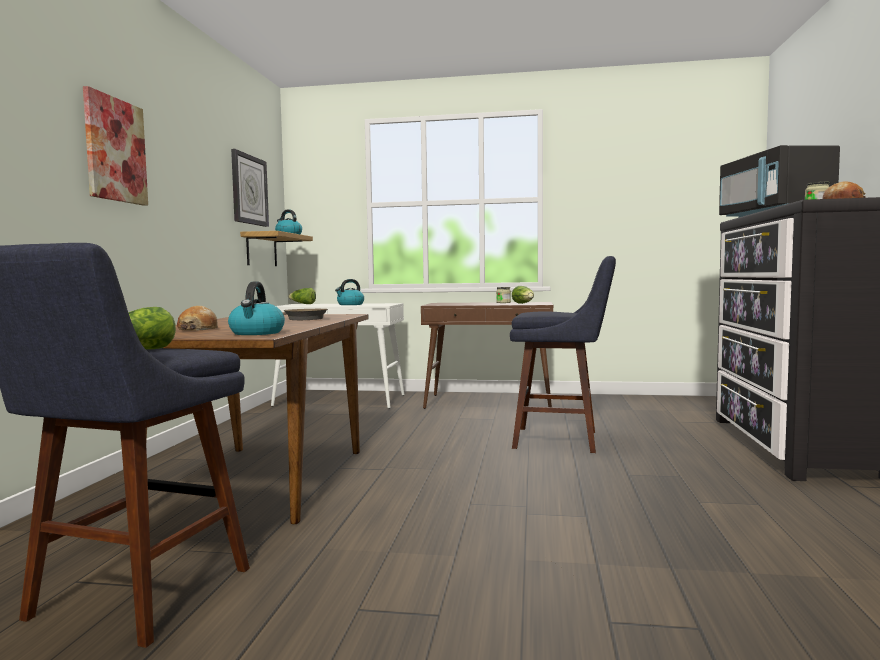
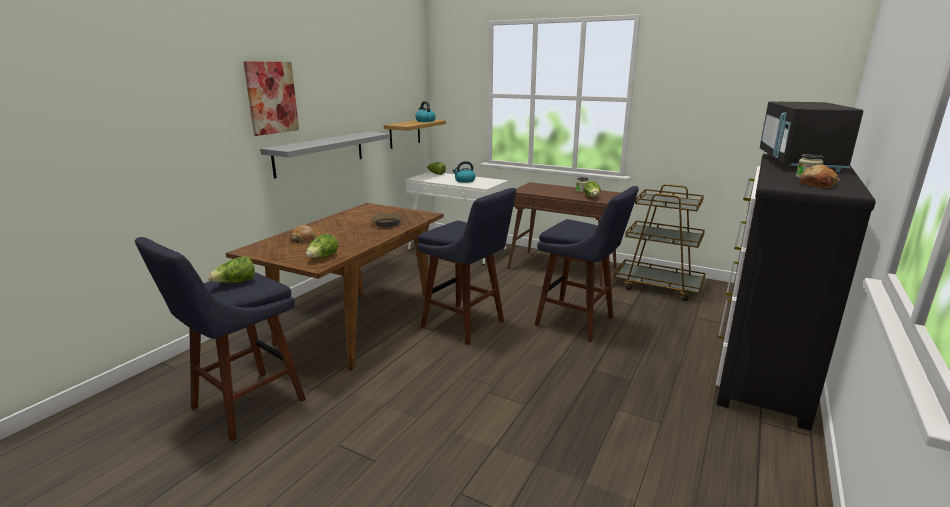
camera: 20 degrees right, 15 degrees up
(170, 247) = (320, 153): none -> grey shelf
(249, 190) = (392, 90): wall clock -> none
(257, 333) = (322, 257): kettle -> lettuce
(425, 459) = (467, 325): none -> blue stool
(611, 405) = (658, 286): none -> brown cart

